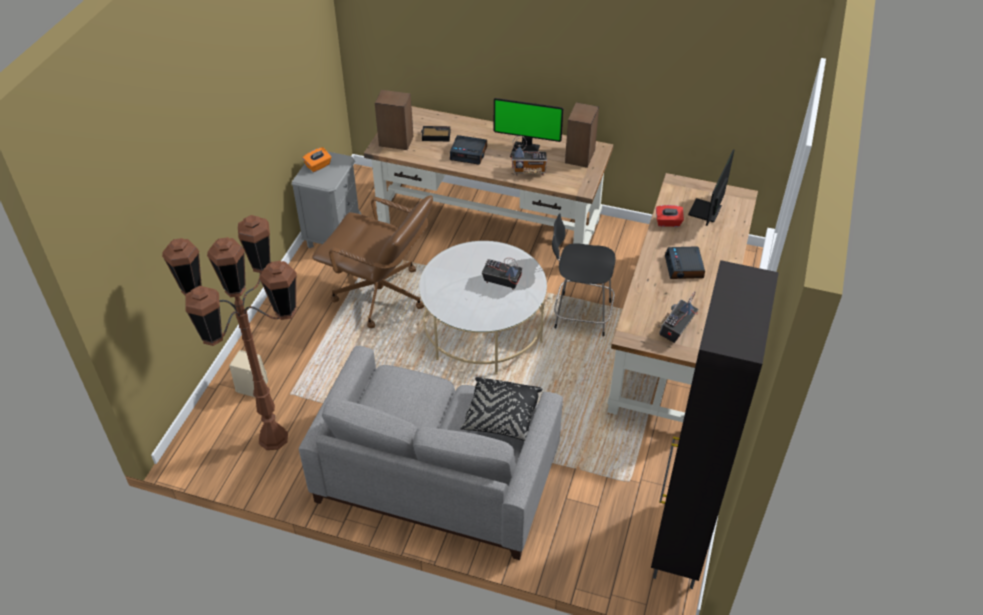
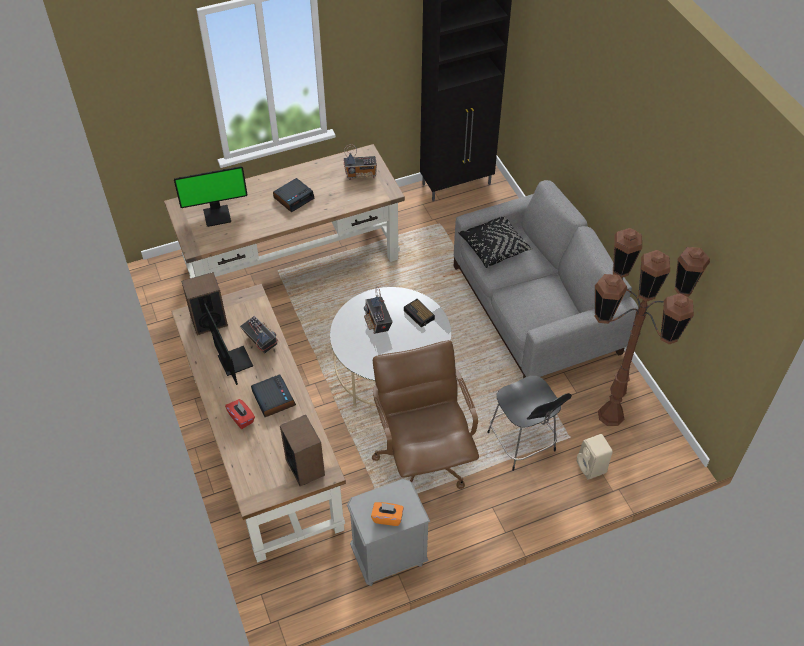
camera: 130 degrees left, 5 degrees up
(435, 136) = (269, 442): alarm clock -> alarm clock (419, 315)
(580, 314) = (320, 323): black chair -> black chair (522, 443)
(668, 222) = (250, 228): red tissue box -> red tissue box (241, 418)

